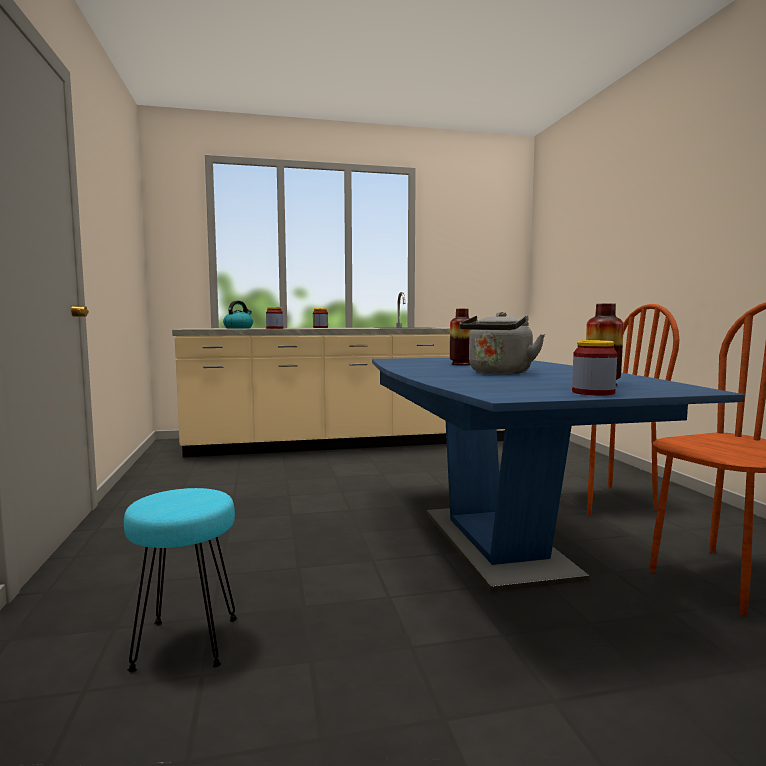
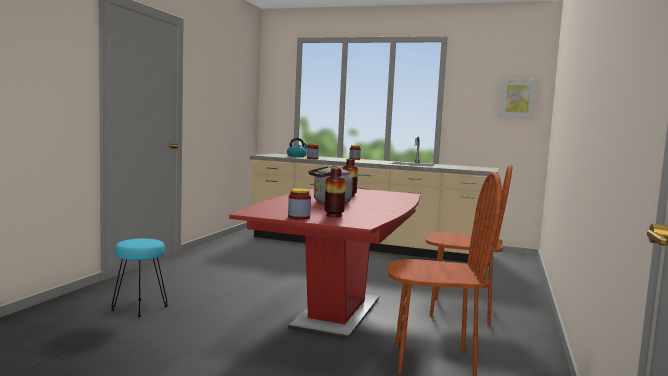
camera: 30 degrees right, 0 degrees up
(495, 543) = (337, 312): blue dining table -> red dining table
(496, 246) = (517, 98): none -> picture

